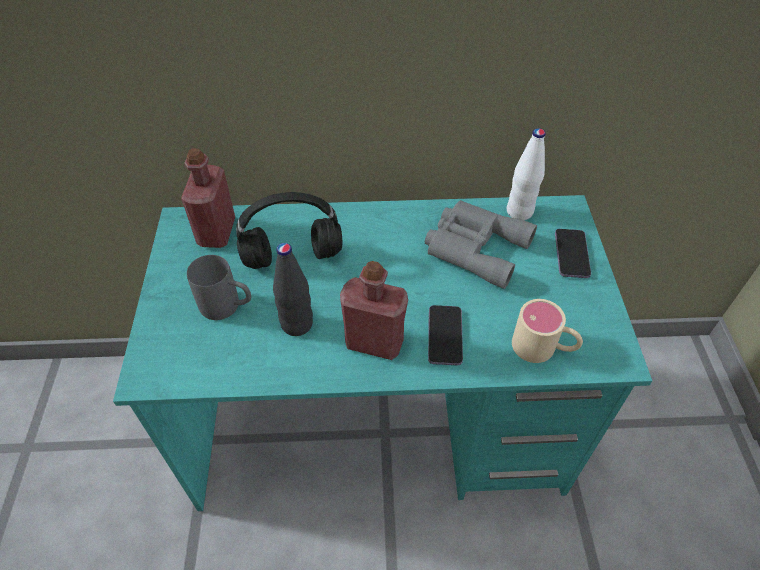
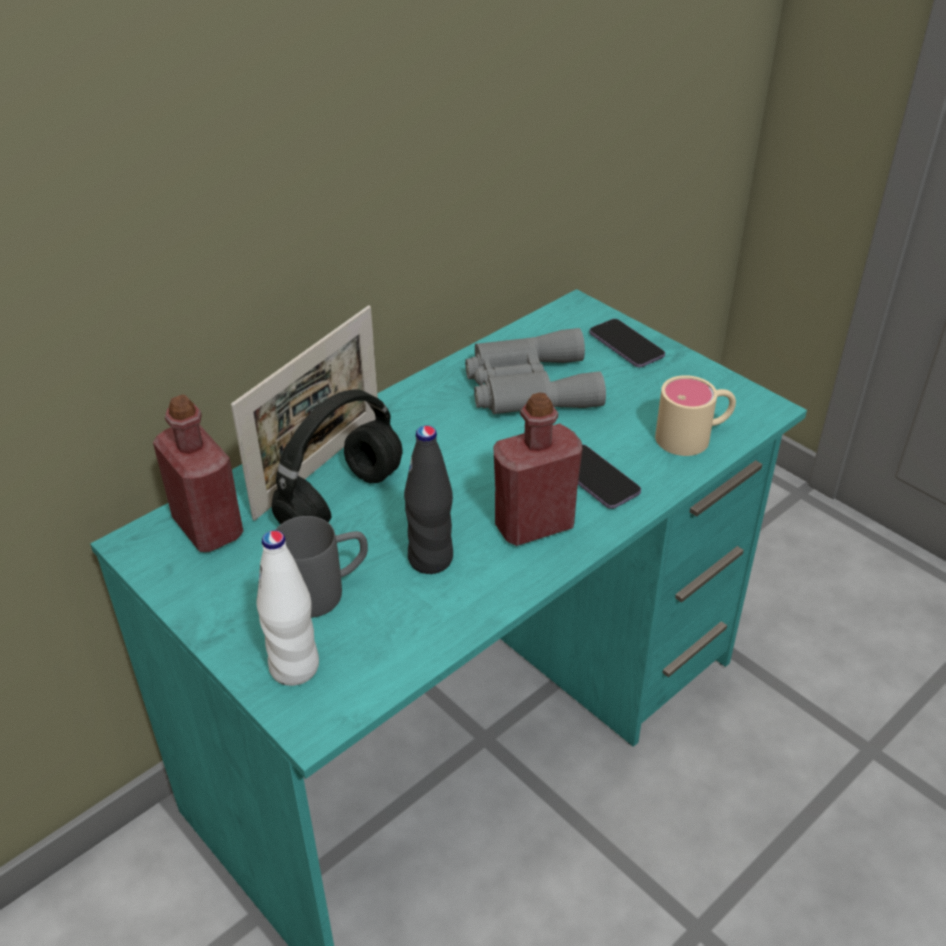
camera: 40 degrees left, 10 degrees down
(304, 229) = (319, 466): none -> picture frame
(519, 212) = (534, 333): white bottle -> white bottle (295, 667)

